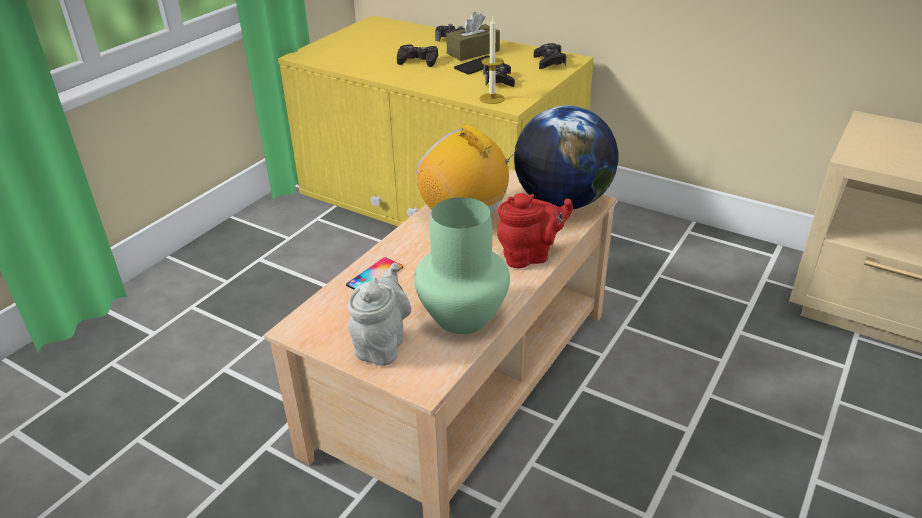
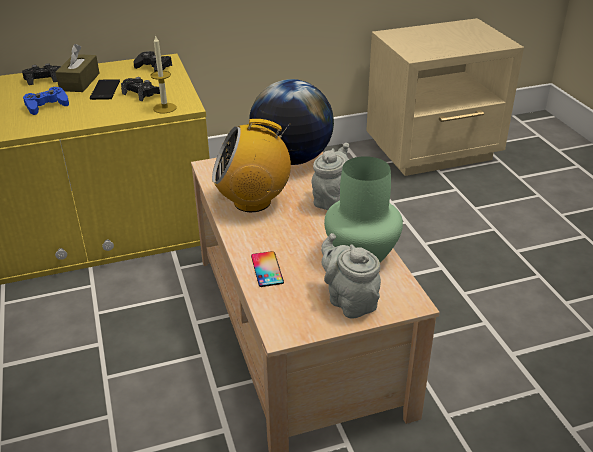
camera: 50 degrees left, 0 degrees up
(418, 61) = (46, 105): black game controller -> blue game controller
(529, 256) = (332, 199): red teapot -> grey teapot

